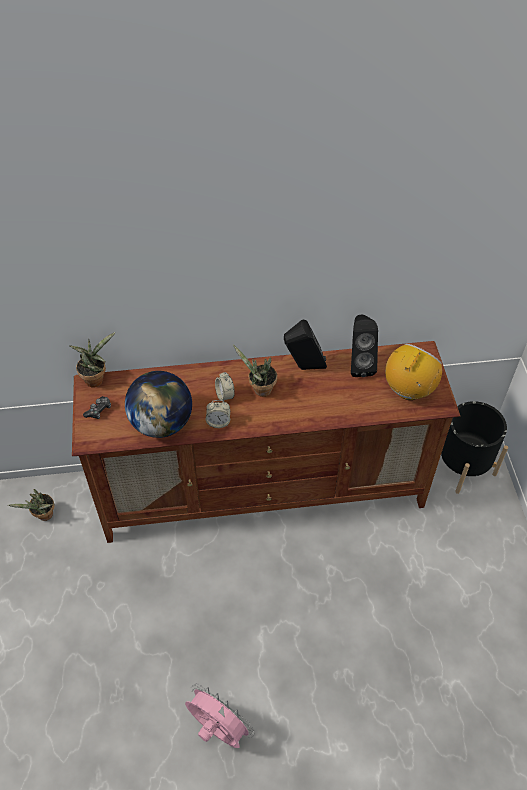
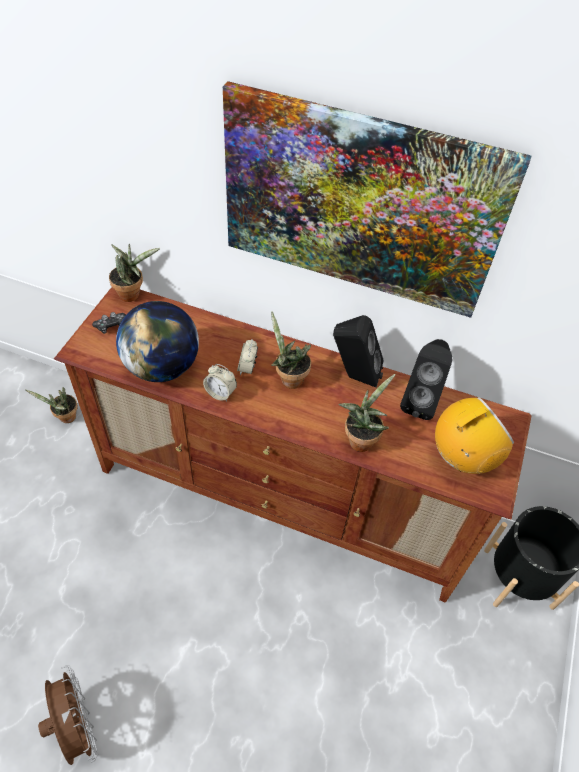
camera: 25 degrees right, 0 degrees up
(217, 729) = (77, 726): pink fan -> brown fan
(280, 244) = (359, 204): none -> picture
(336, 409) = (360, 439): none -> potted plant

